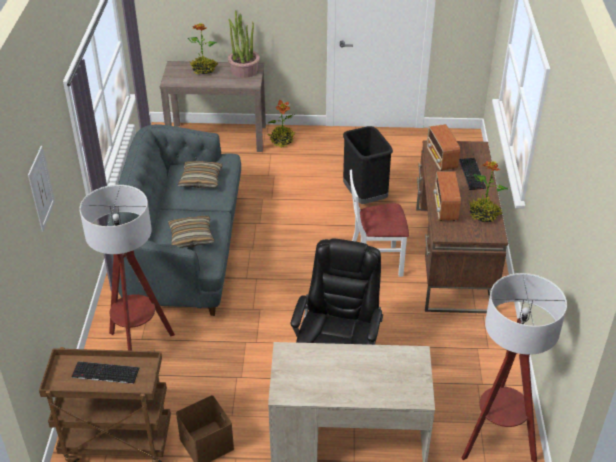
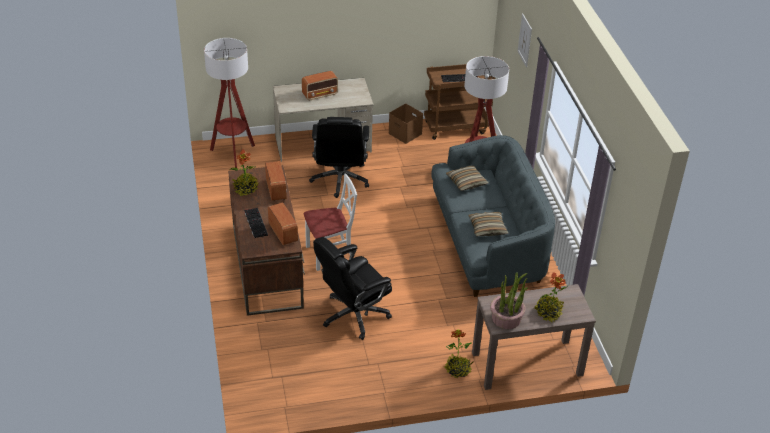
camera: 165 degrees right, 0 degrees up
(355, 374) = (320, 94): none -> radio
(365, 196) = (353, 315): black trash can -> black office chair

